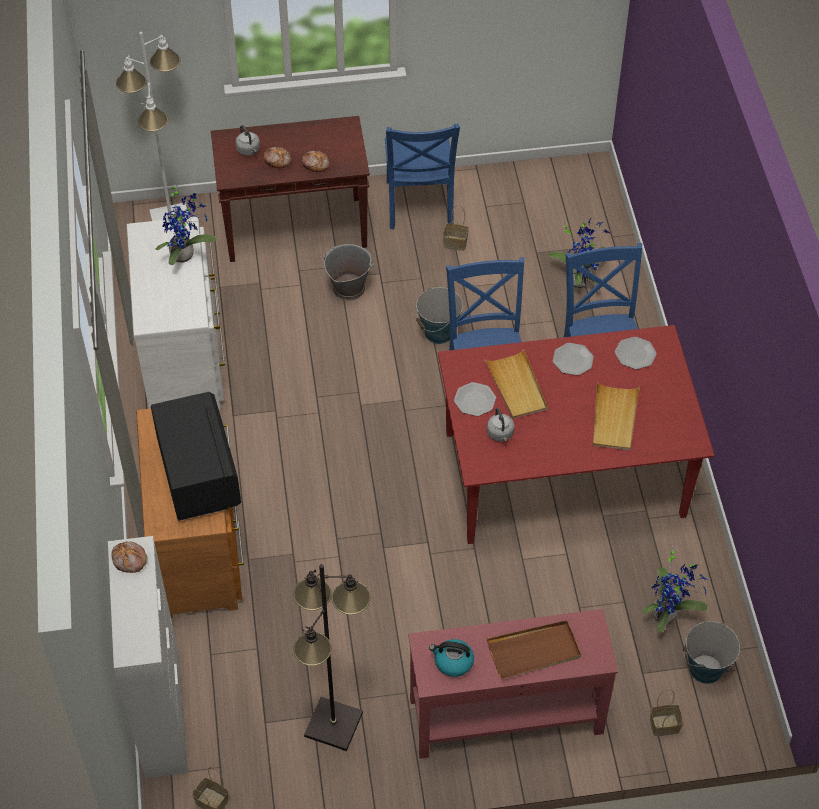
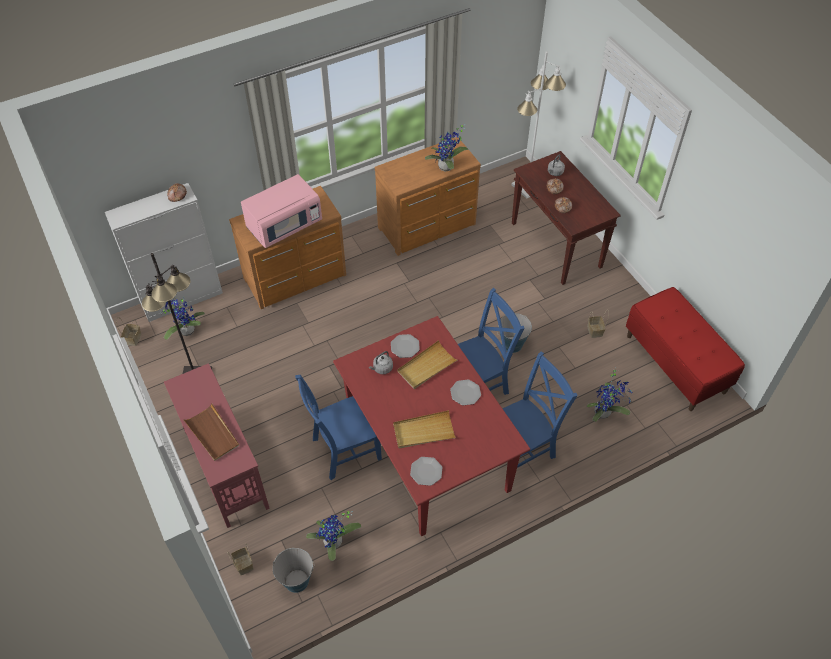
camera: 70 degrees right, 0 degrees up
(185, 357) = (428, 227): white dresser -> brown dresser
(197, 474) = (284, 225): black microwave -> pink microwave
(229, 721) = (185, 329): none -> potted plant
(348, 288) = (523, 286): grey bucket -> none
(418, 206) = (615, 301): blue chair -> blue chair (343, 450)
(453, 662) = (193, 392): kettle -> none
(538, 187) = (675, 363): none -> red bench
(635, 354) = (489, 430): plate -> plate (426, 471)

